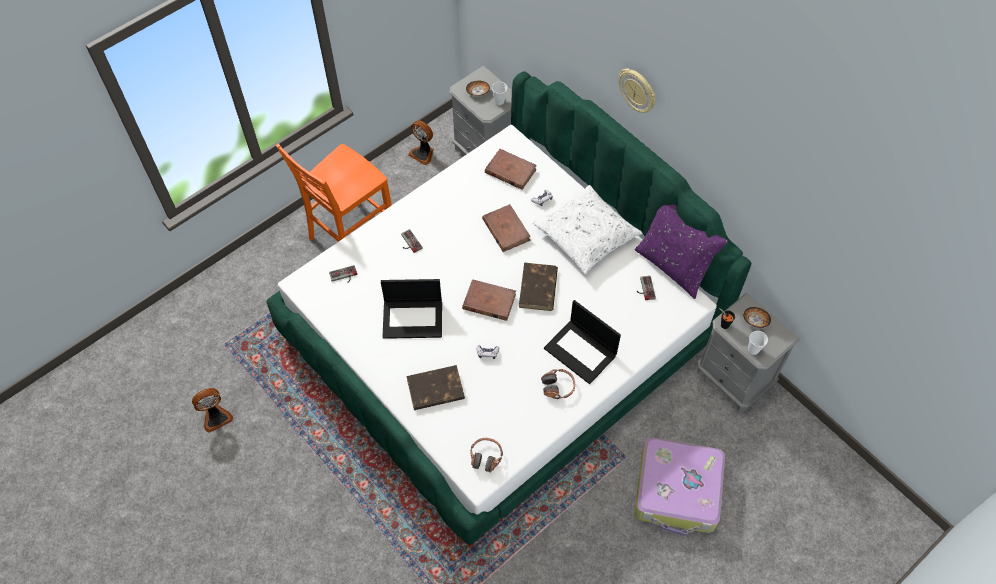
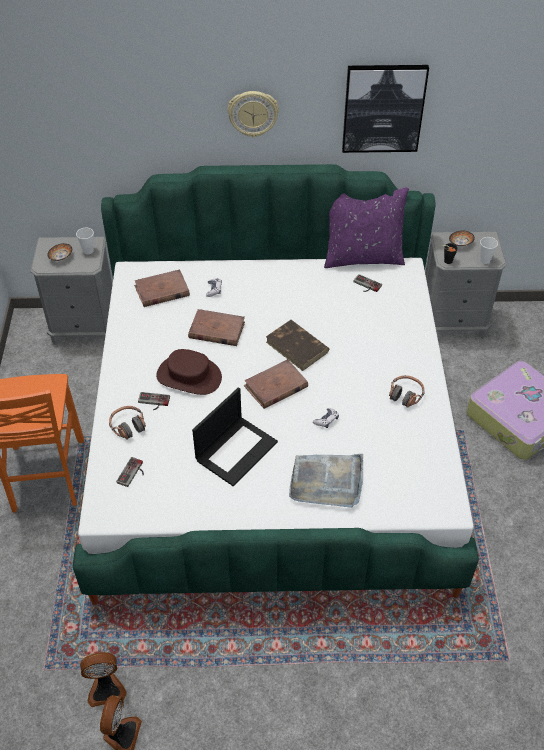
camera: 50 degrees left, 10 degrees down
(423, 153) = (31, 368): fan -> fan (106, 688)
(435, 390) = (327, 481): brown book -> grey tray
(450, 245) = (189, 376): none -> brown hat
(486, 457) = (430, 488): headphones -> headphones (128, 426)
(581, 352) = (386, 359): laptop -> none
(586, 235) = (278, 286): white pillow -> none
(732, 163) = (383, 108): none -> picture

